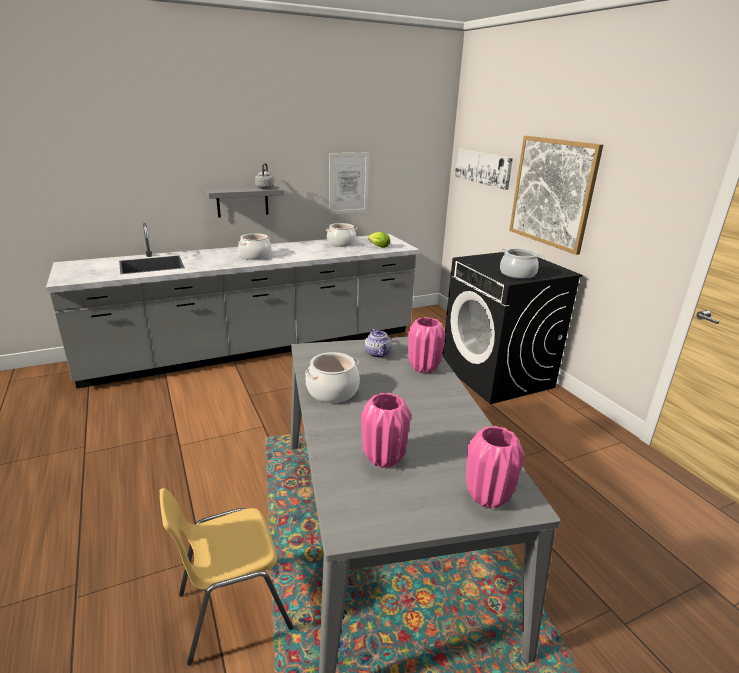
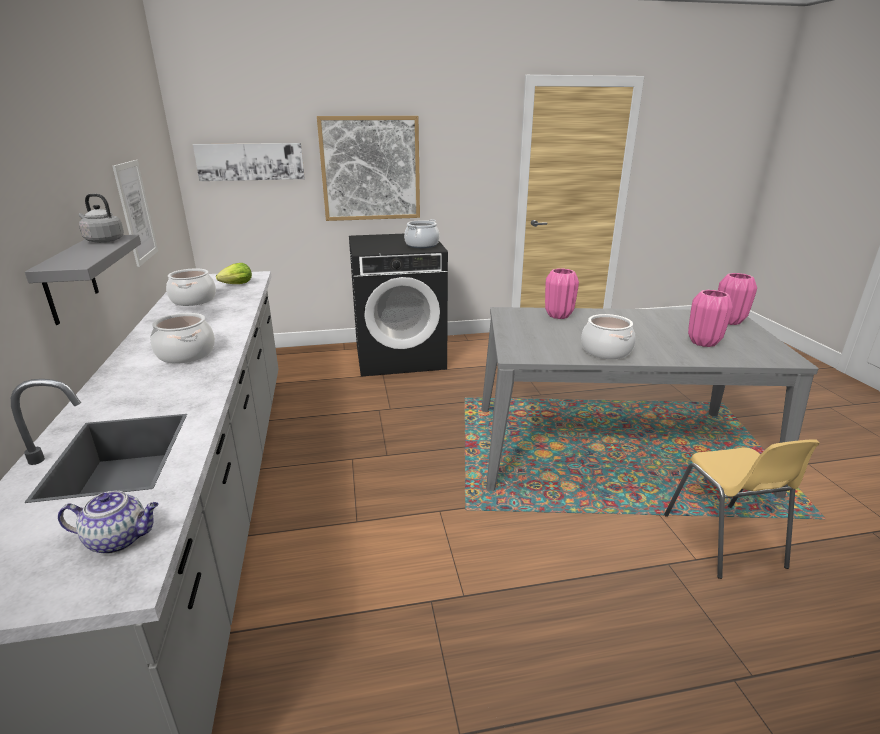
camera: 75 degrees left, 0 degrees up
(378, 354) = (529, 328): teapot -> teapot (120, 539)

